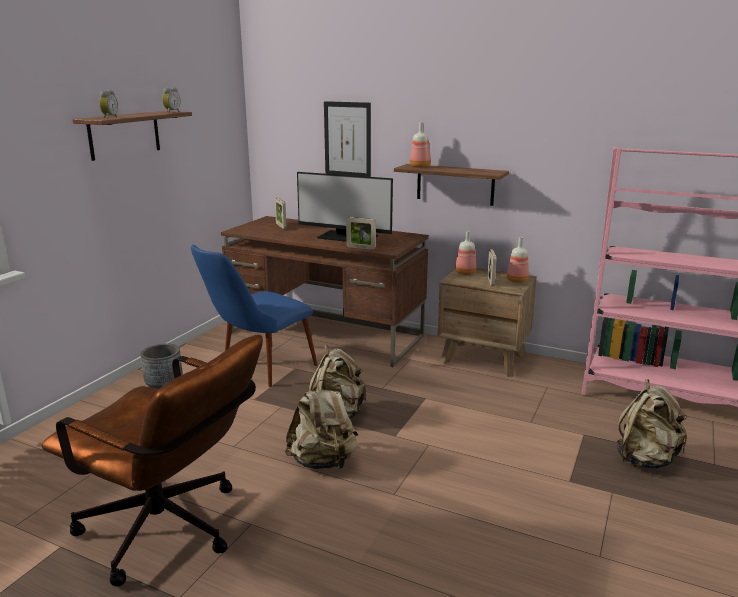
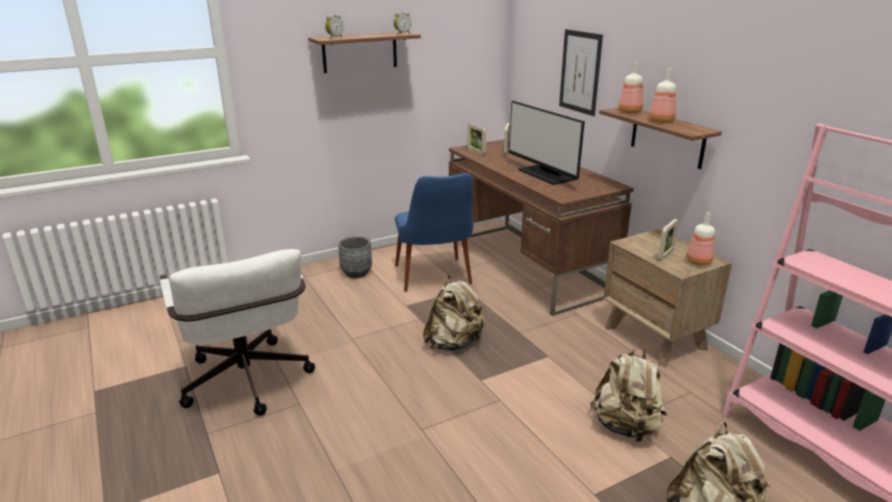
camera: 35 degrees right, 5 degrees up
(171, 532) = (248, 386): brown office chair -> white office chair
(258, 370) = (435, 281): blue chair -> blue chair turned 90 degrees counterclockwise
(323, 462) = (399, 378): beige backpack -> beige backpack (626, 427)
(361, 248) = (541, 188): picture frame -> picture frame (476, 152)
(464, 273) = (651, 238): bottle -> bottle (661, 121)

